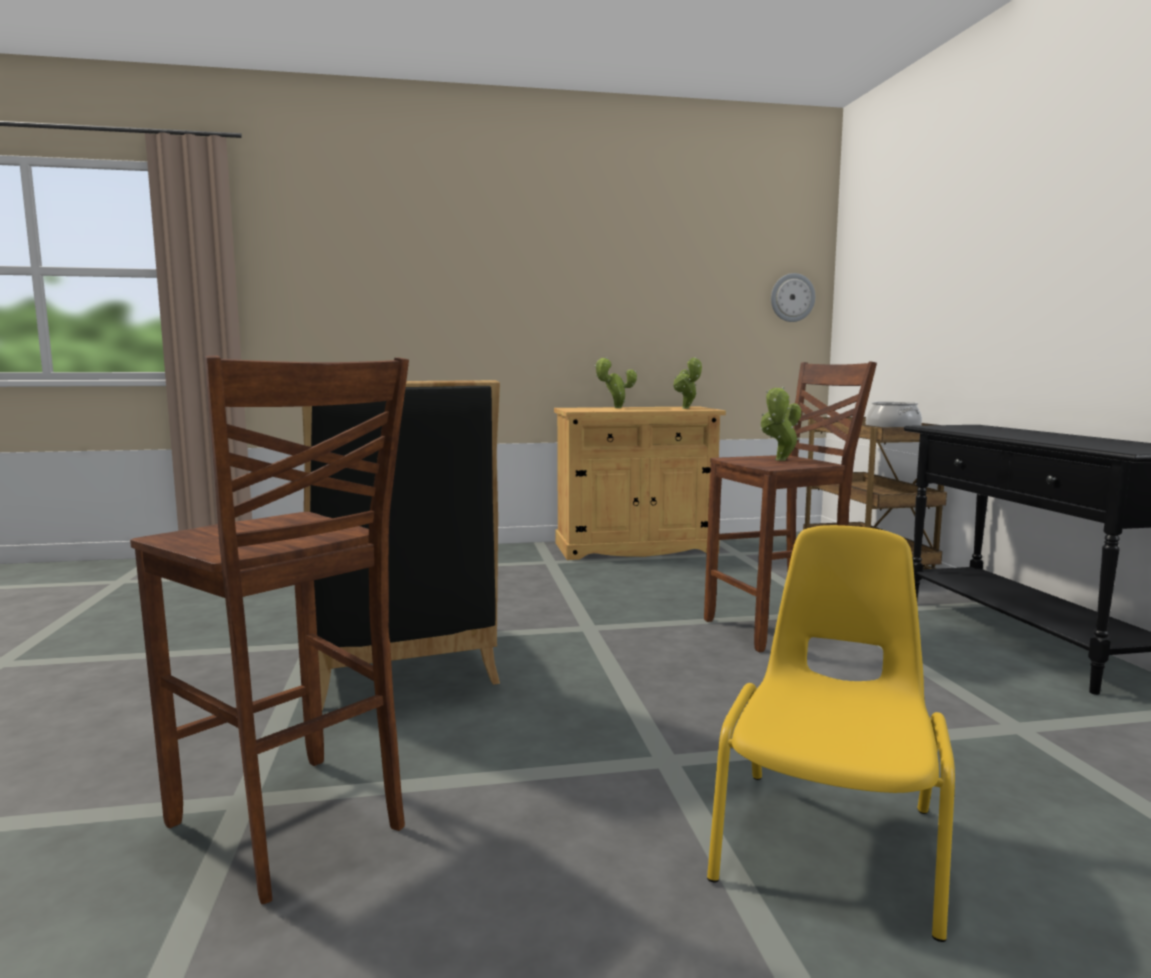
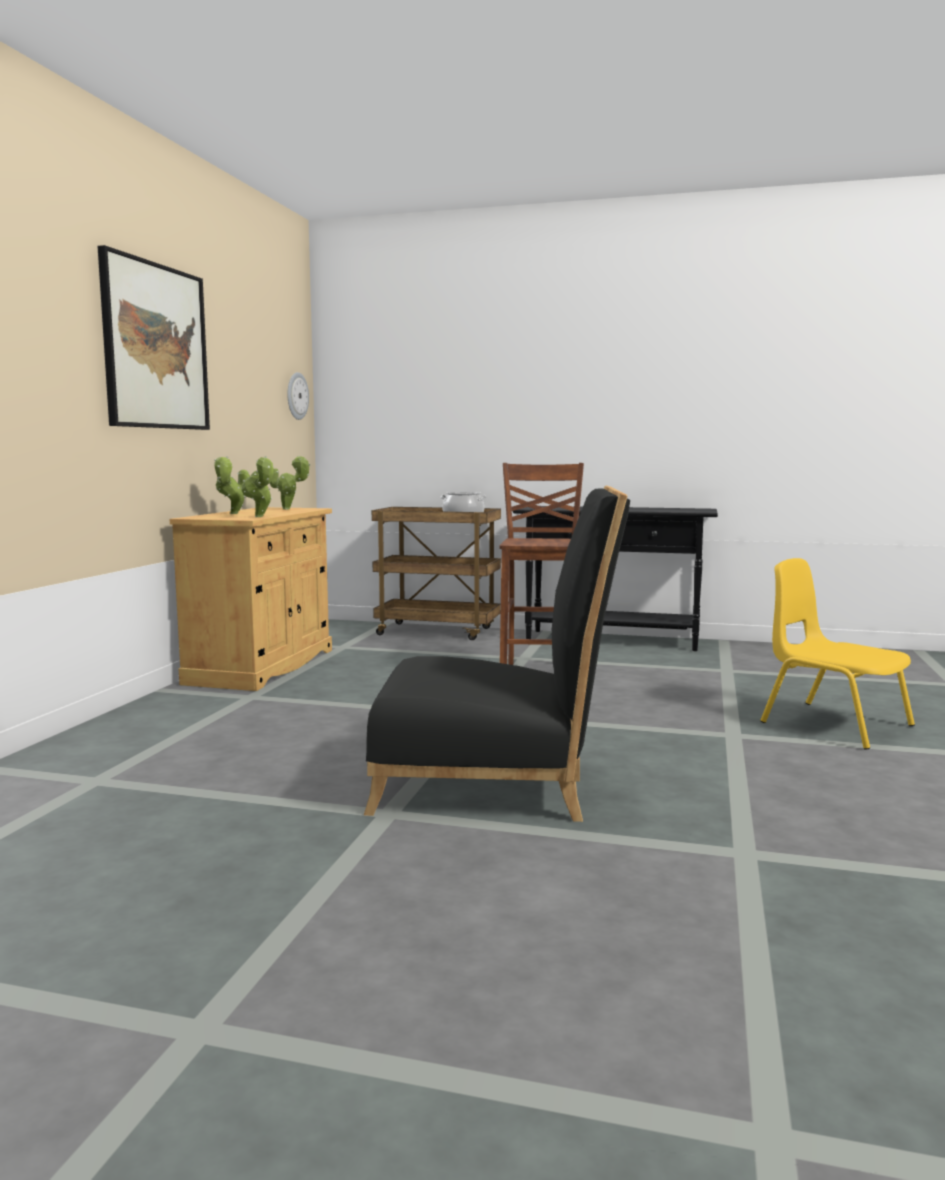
camera: 65 degrees left, 0 degrees up
(290, 827) = (791, 838): brown stool -> none
(558, 269) = (155, 347): none -> picture
(779, 460) = (537, 541): potted plant -> potted plant (260, 517)

